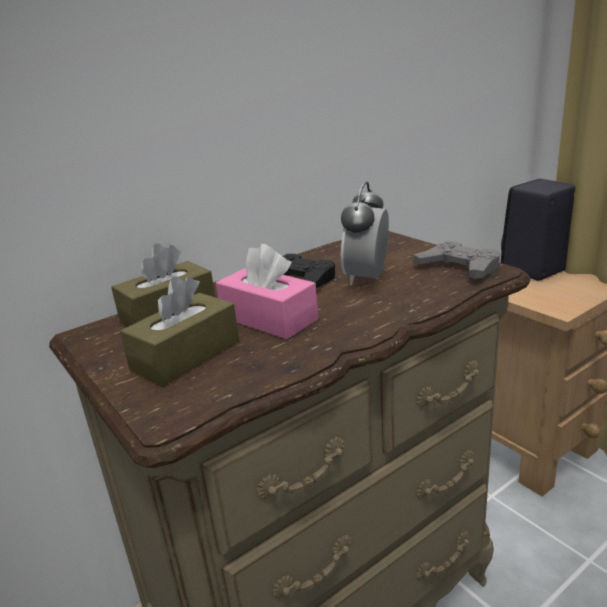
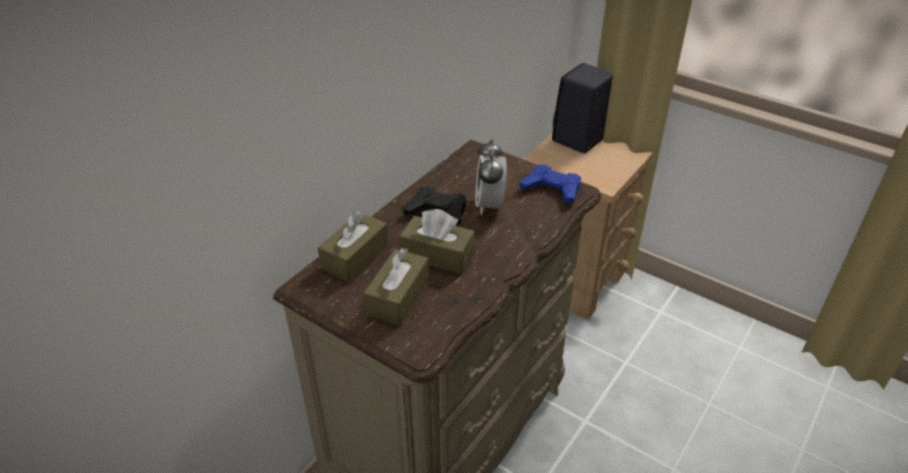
camera: 20 degrees left, 15 degrees up
(268, 318) = (437, 255): pink tissue box -> brown tissue box
(458, 268) = (552, 188): grey game controller -> blue game controller

